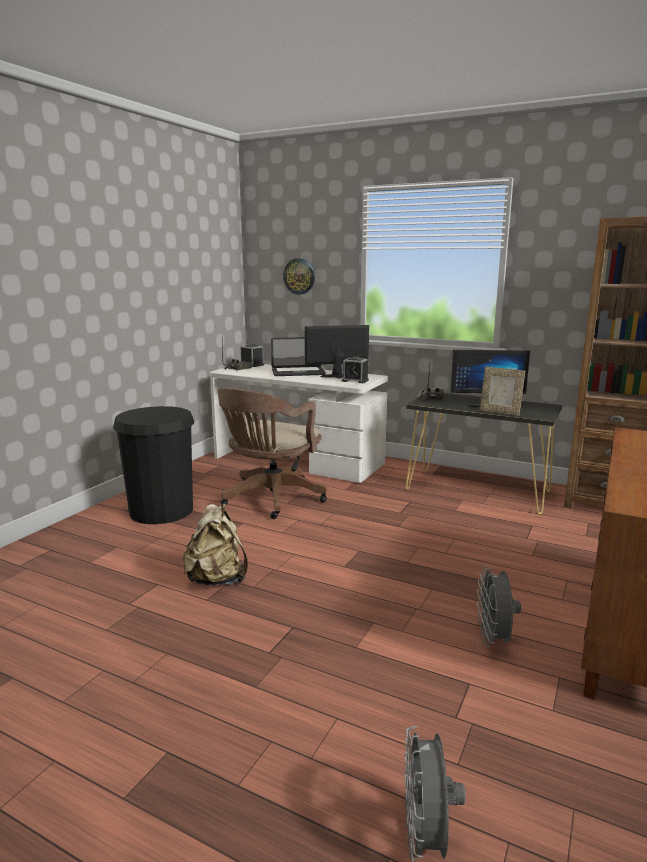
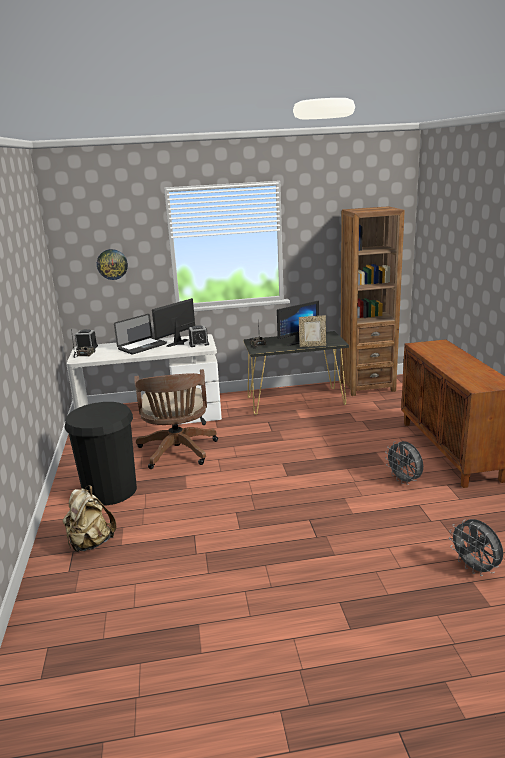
camera: 35 degrees left, 5 degrees up
(217, 579) = (227, 515): beige backpack -> beige backpack (90, 543)

